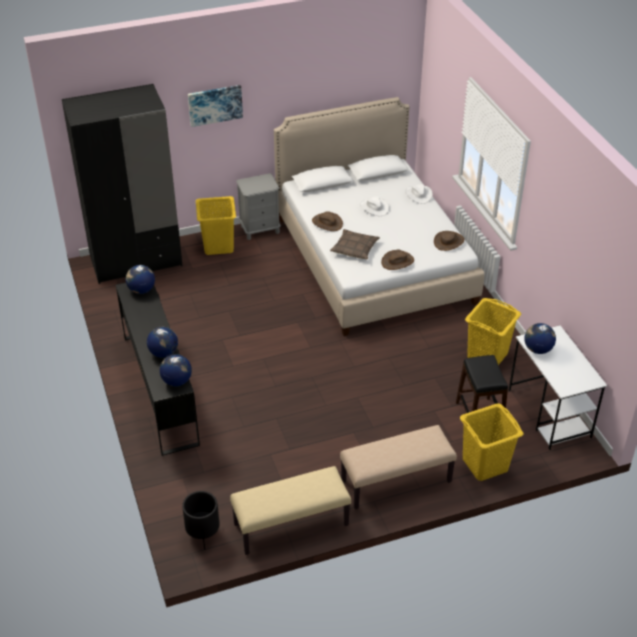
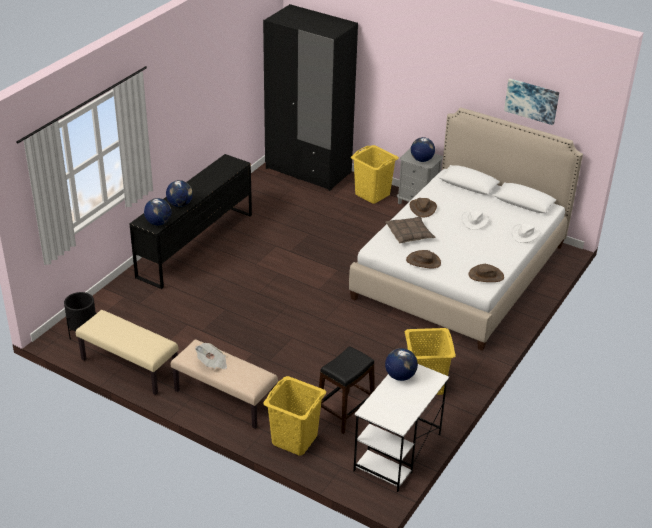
camera: 50 degrees right, 5 degrees down
(141, 290) = (231, 166): globe -> globe (421, 160)
(215, 105) = (405, 66): picture -> picture (532, 101)
(390, 455) = (212, 363): none -> newspaper

